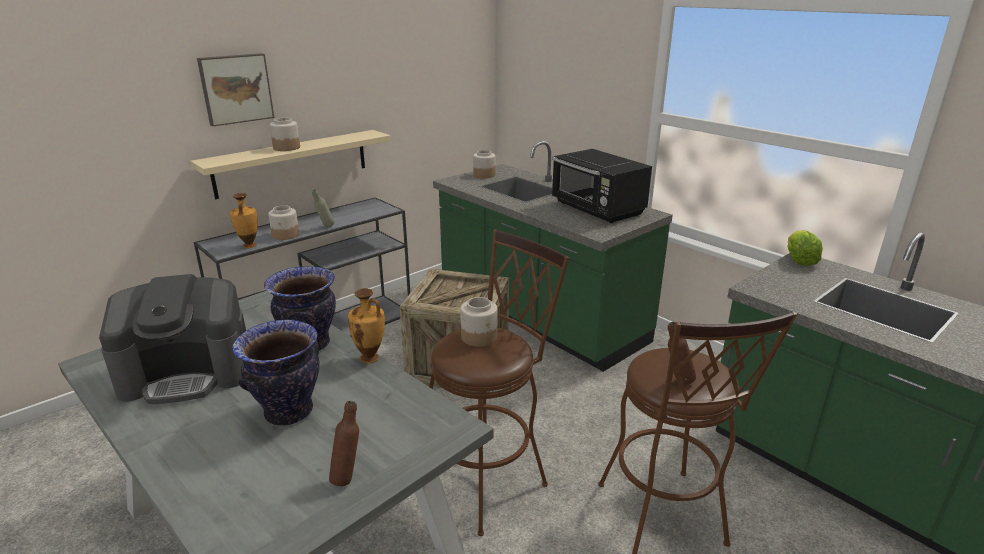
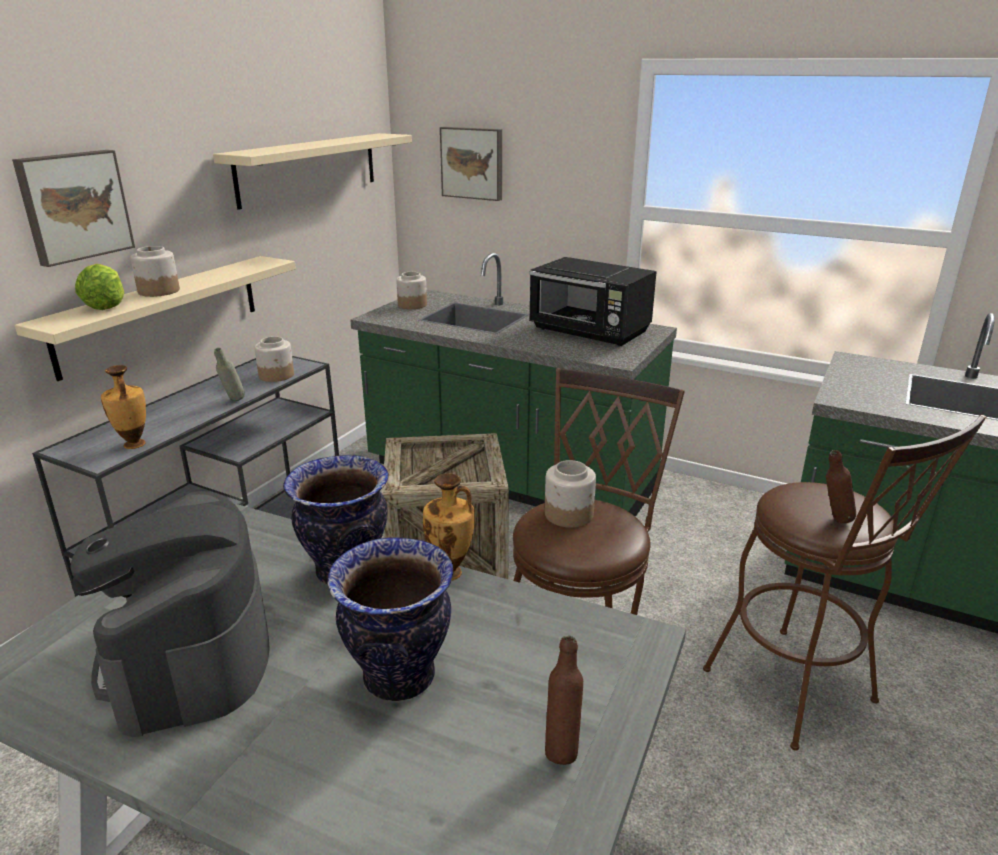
camera: 20 degrees left, 0 degrees up
(188, 373) = (189, 656): coffee machine -> coffee machine turned 105 degrees clockwise
(286, 235) = (181, 421): jar -> jar (277, 375)
(418, 69) = (309, 168): none -> beige shelf
(545, 71) = (473, 163): none -> picture
(799, 260) = (850, 361): lettuce -> lettuce (106, 305)

